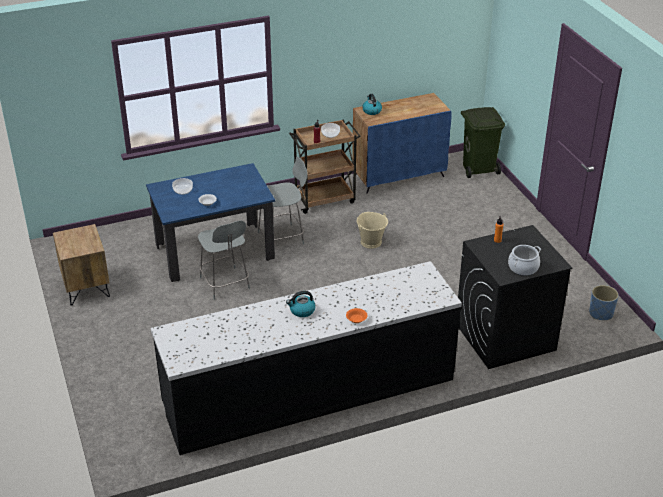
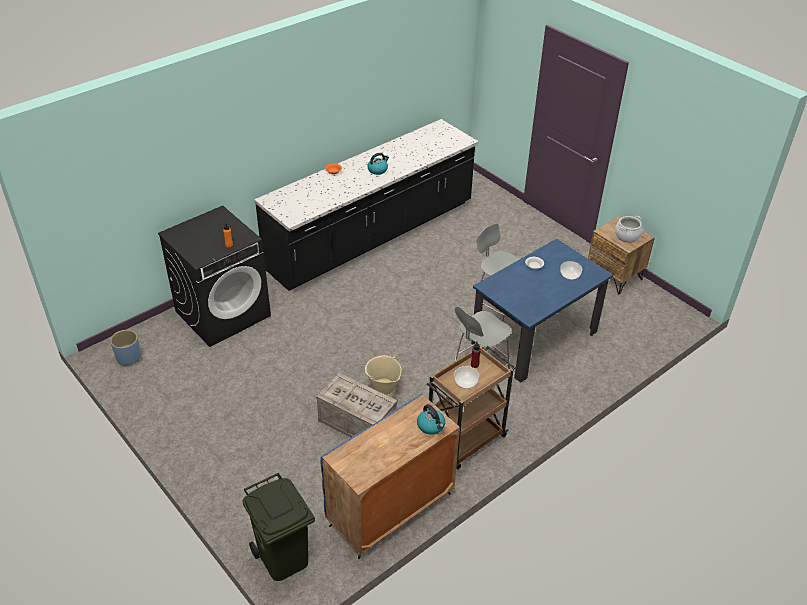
camera: 160 degrees right, 5 degrees up
(403, 225) = (356, 422): none -> crate
(523, 268) = (203, 223): cooking pot -> cooking pot (627, 236)

